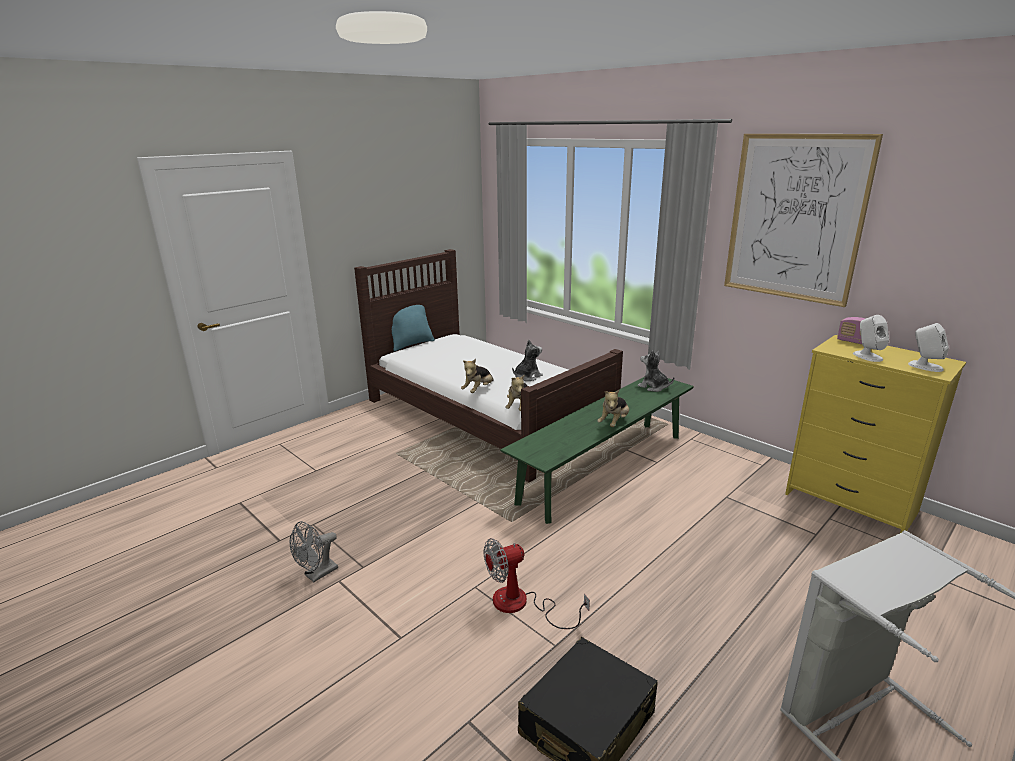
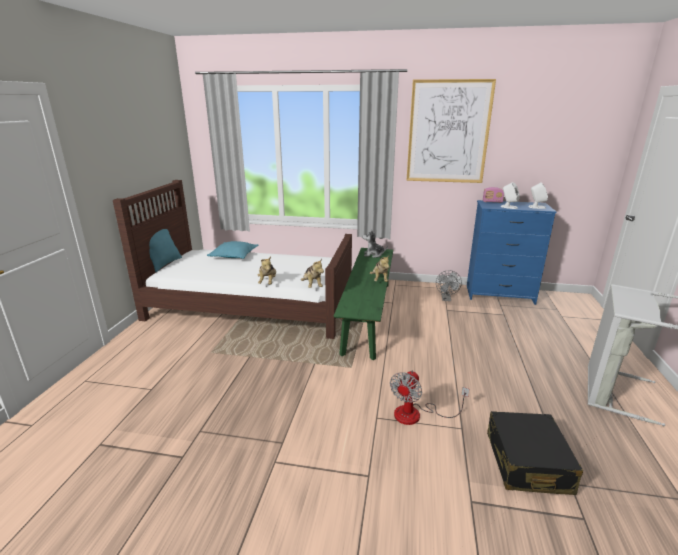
camera: 35 degrees left, 0 degrees up
(317, 575) = (251, 466): grey fan -> grey fan (446, 299)
(484, 350) = (234, 255): none -> turquoise pillow
(527, 376) = (290, 266): plush toy -> none
(850, 503) = (499, 295): yellow dresser -> blue dresser

